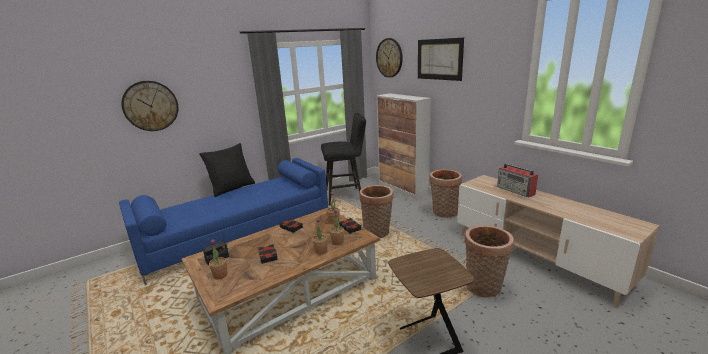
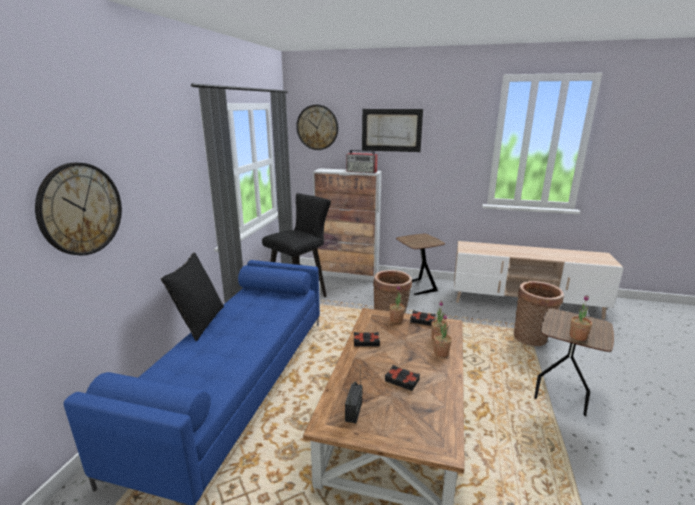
camera: 40 degrees left, 0 degrees up
(220, 275) = (394, 426): potted plant -> potted plant (577, 336)
(444, 213) = (417, 287): basket -> brown side table
(516, 191) = (503, 249): radio -> radio (362, 171)

